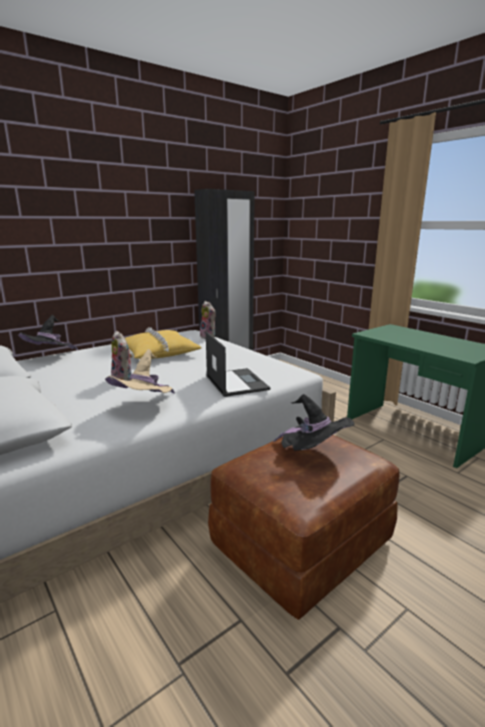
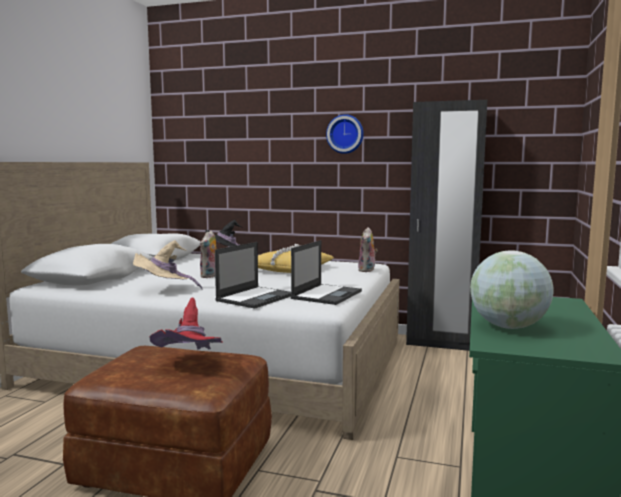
camera: 55 degrees right, 10 degrees down
(134, 214) = (345, 134): none -> wall clock
(262, 362) = (327, 294): none -> laptop
(313, 453) = (191, 365): black hat -> red hat
(436, 347) = (508, 327): none -> globe

